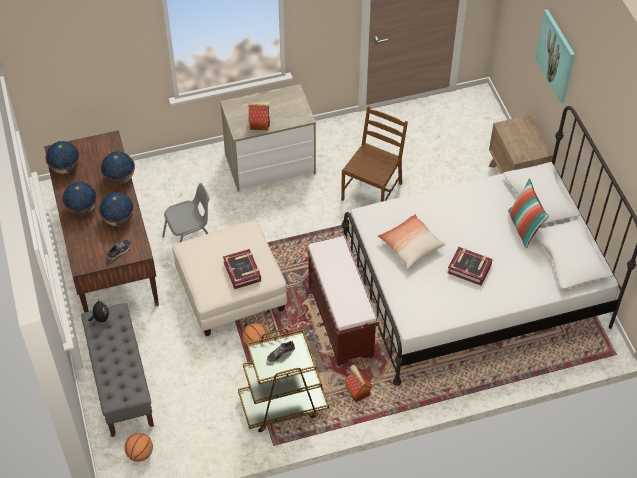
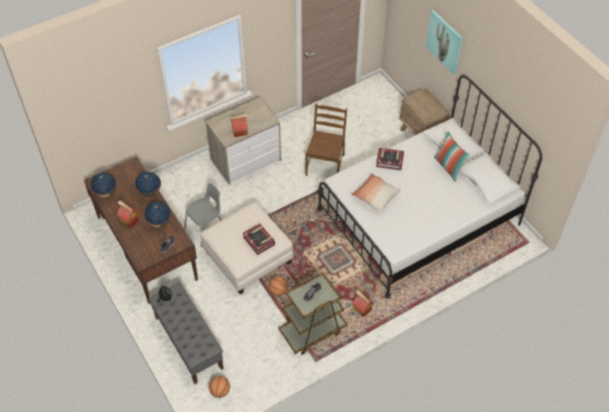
camera: 15 degrees left, 0 degrees up
(82, 209) = (129, 220): globe -> toy house
(341, 321) = (334, 261): brown bench -> none
(469, 268) = (421, 203): book -> book (389, 160)

